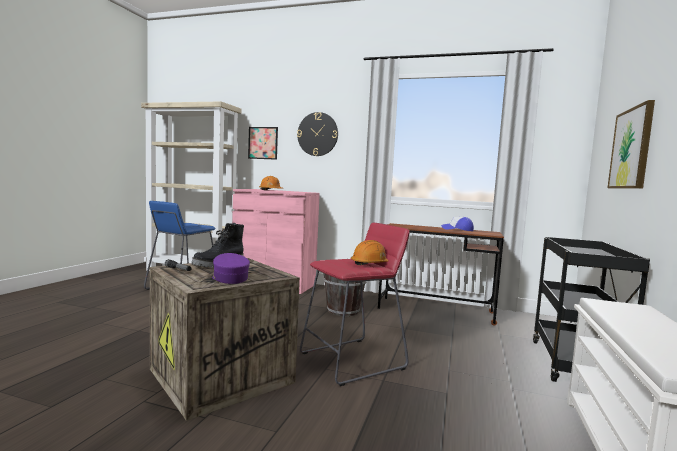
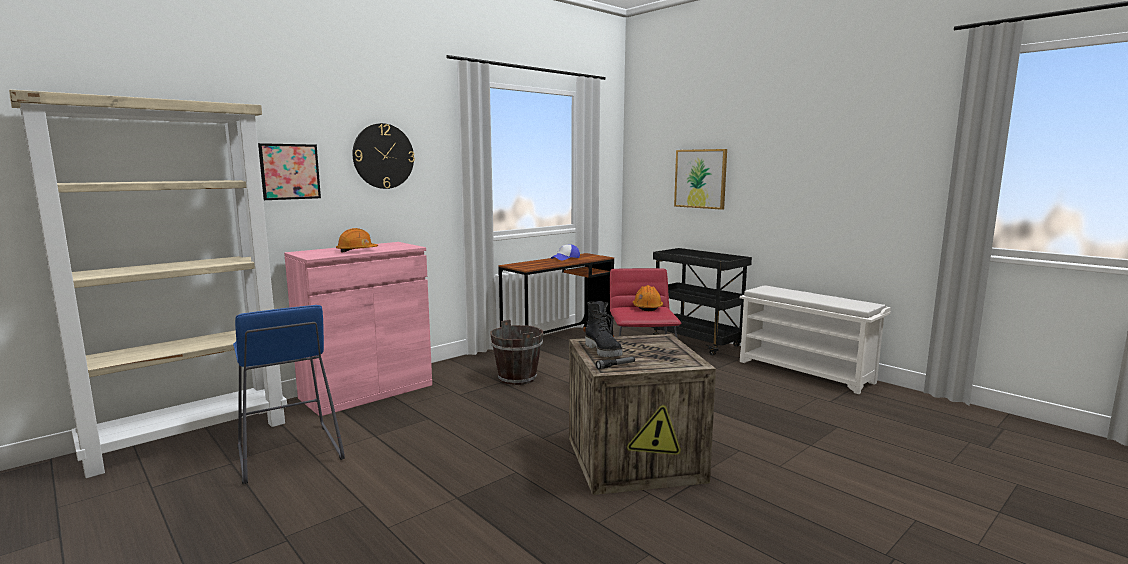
camera: 60 degrees left, 5 degrees up
(230, 278) = (666, 352): purple cap -> none

